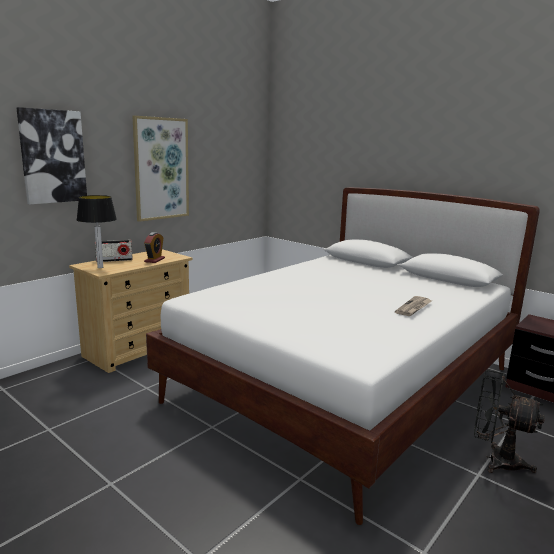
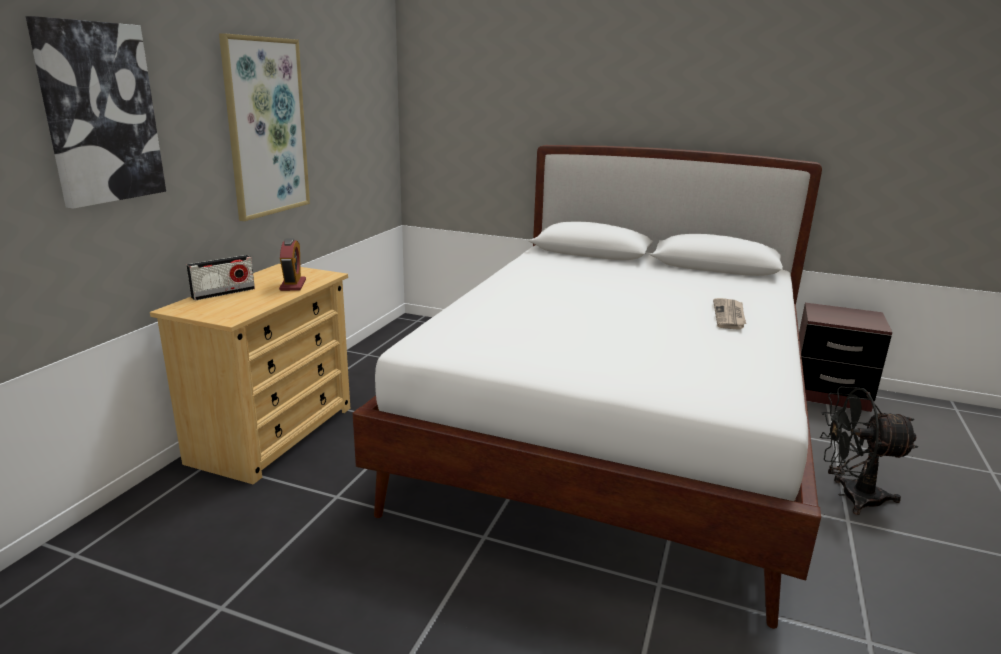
camera: 20 degrees left, 5 degrees up
(100, 267) = (215, 309): table lamp -> none

